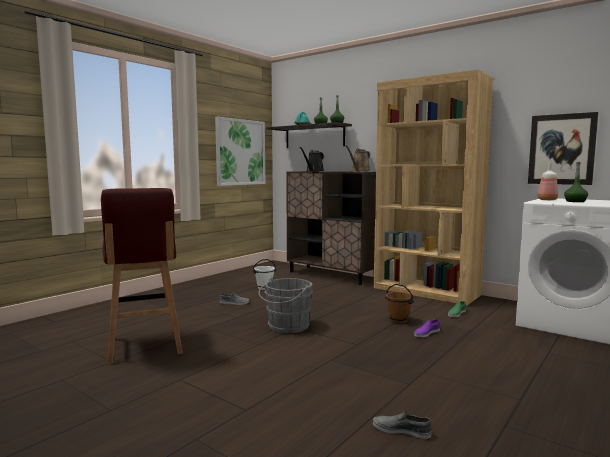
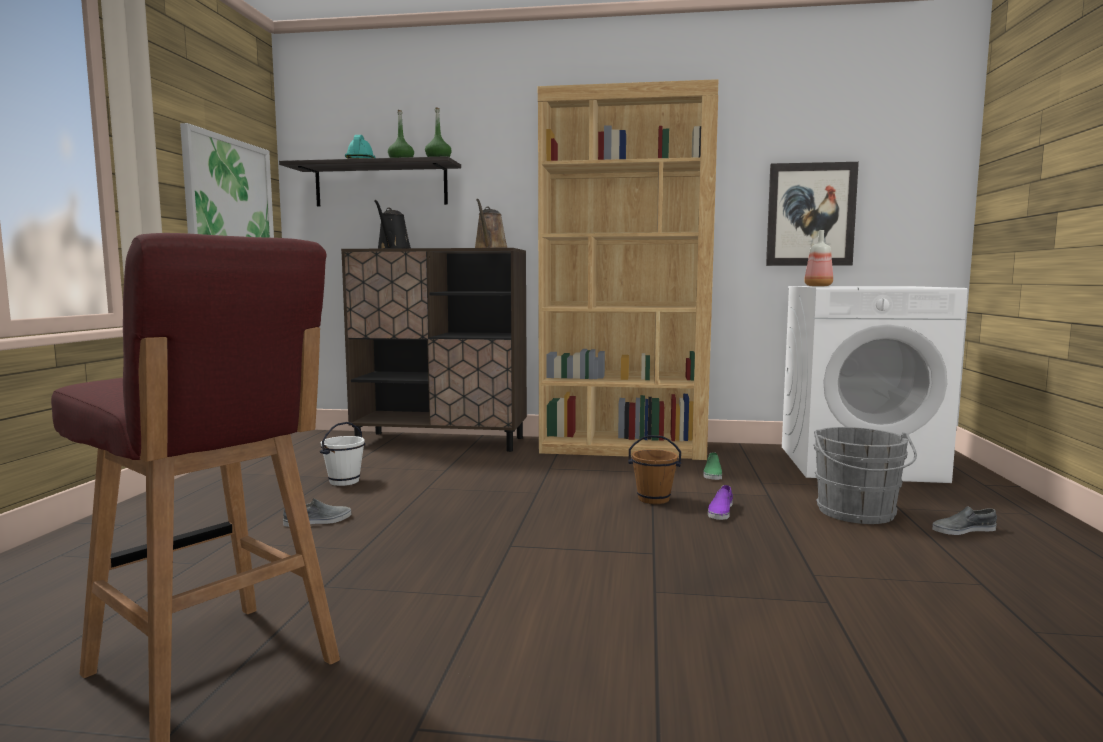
camera: 30 degrees left, 0 degrees up
(286, 327) = (490, 548): grey bucket -> grey bucket (857, 513)
(401, 430) = (945, 690): grey shoe -> grey shoe (963, 530)
(575, 201) = (861, 286): green bottle -> none

